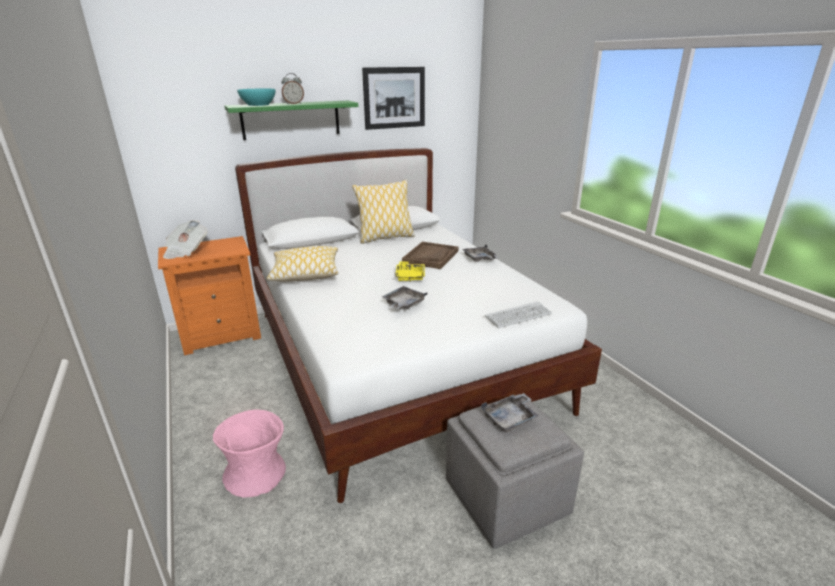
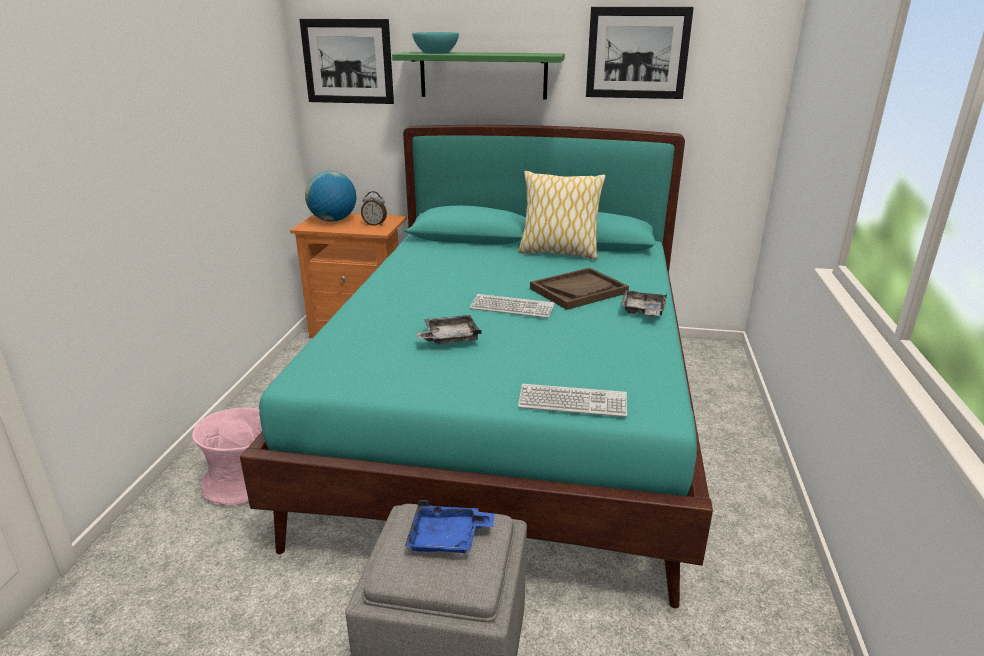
camera: 35 degrees right, 0 degrees up
(172, 116) = (348, 61): none -> picture
(186, 251) = (333, 220): newspaper -> globe
(294, 104) = (476, 54): alarm clock -> alarm clock (375, 224)
(305, 273) = (406, 272): pillow -> none
(397, 357) = (511, 420): white bed -> turquoise bed
(410, 276) = (512, 307): yellow tray -> keyboard
(510, 418) = (447, 538): grey tray -> blue tray

